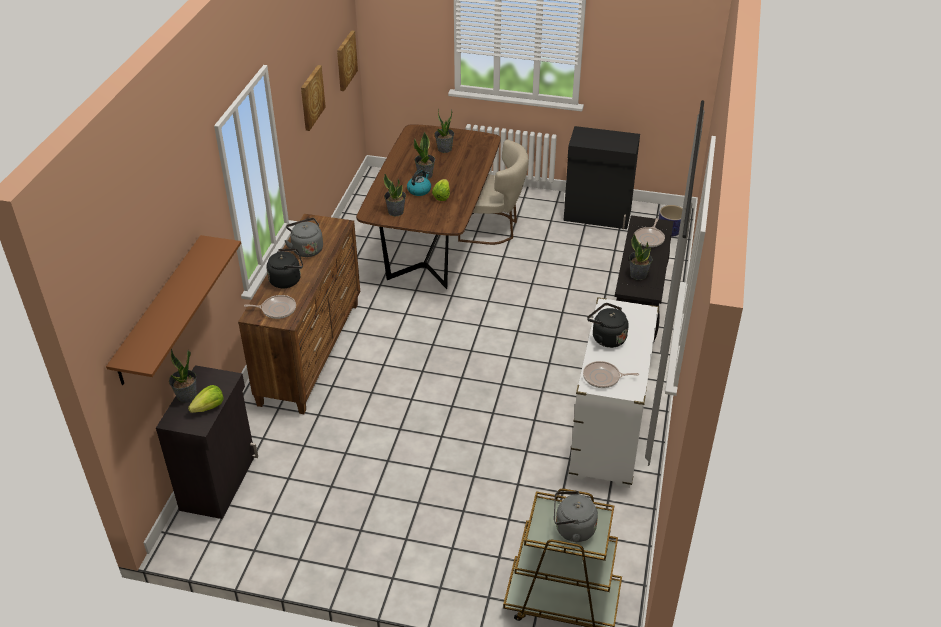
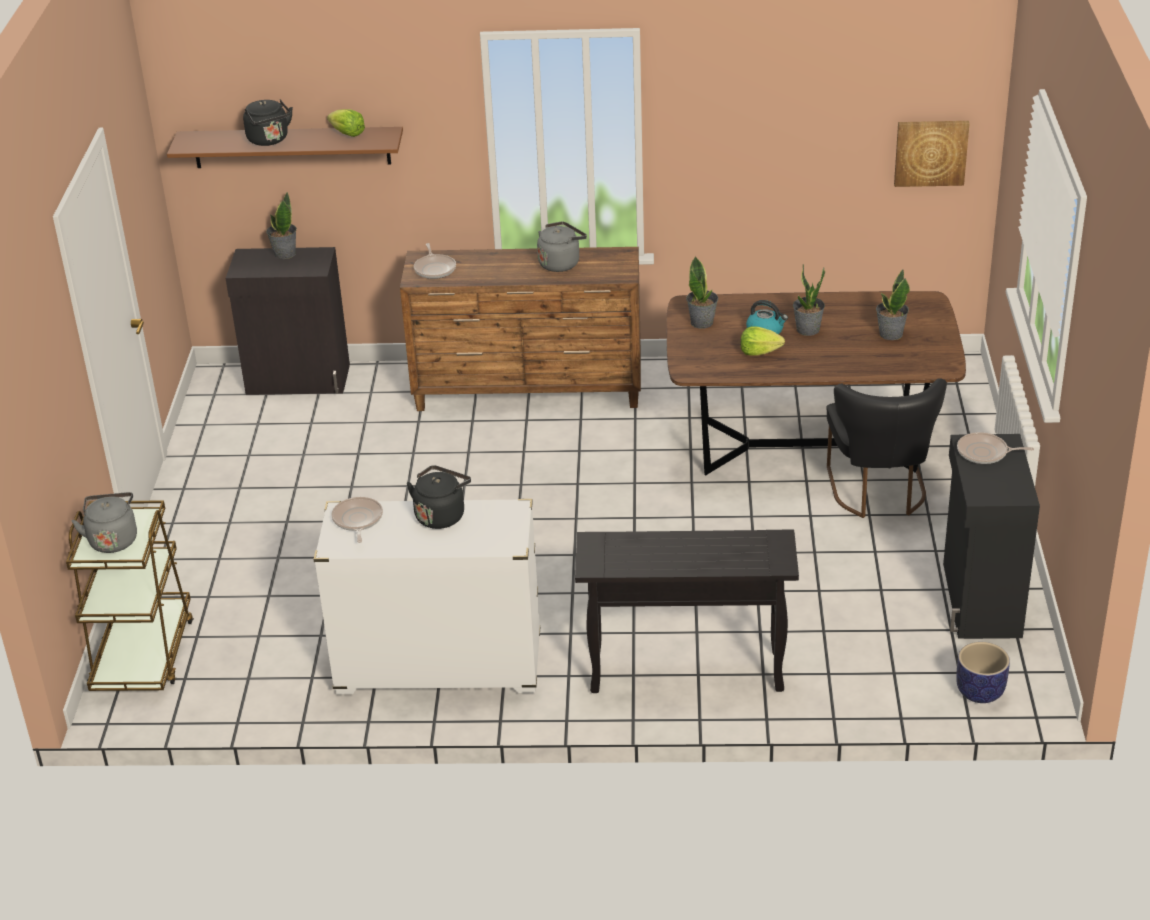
camera: 80 degrees right, 5 degrees down
(209, 407) = (269, 270): lettuce -> lettuce (347, 133)
(287, 280) = (493, 263): black kettle -> black kettle (269, 140)
(311, 97) = (778, 139): picture -> none
(491, 228) = (879, 493): beige chair -> black chair
(638, 274) = (632, 550): potted plant -> none
(649, 238) = (735, 553): frying pan -> frying pan (985, 453)

